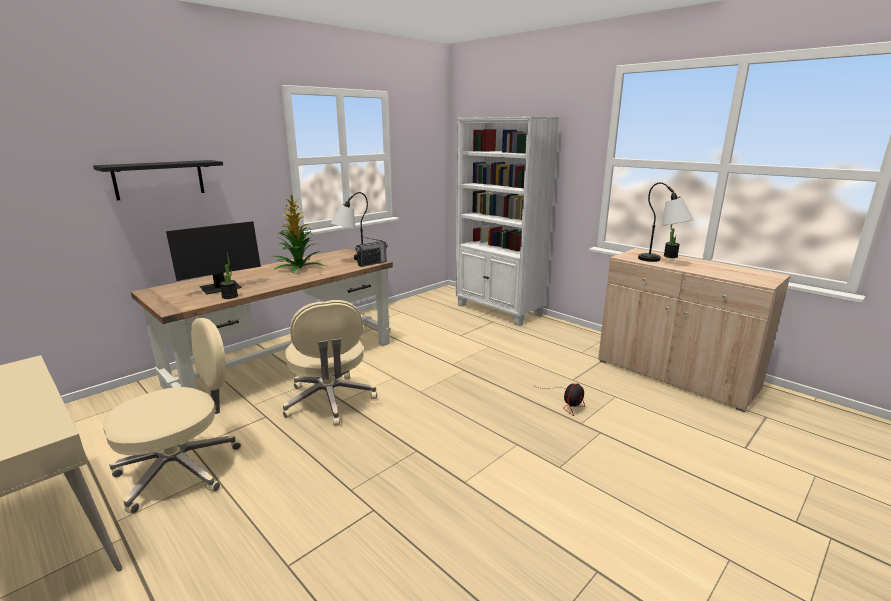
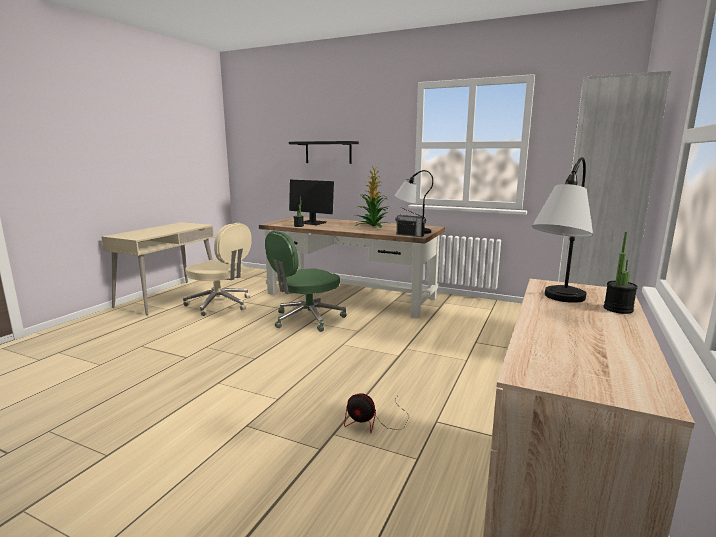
camera: 70 degrees right, 5 degrees down
(330, 401) = (307, 319): beige office chair -> green office chair

